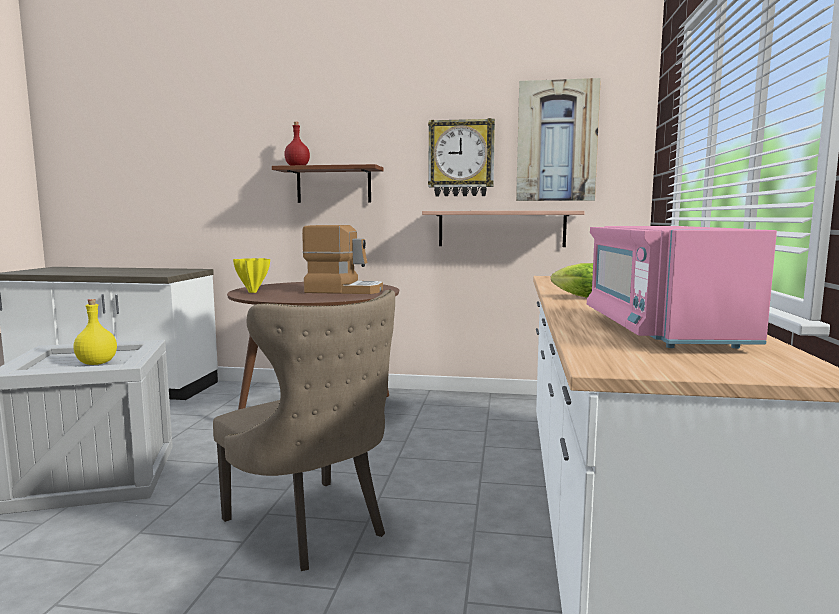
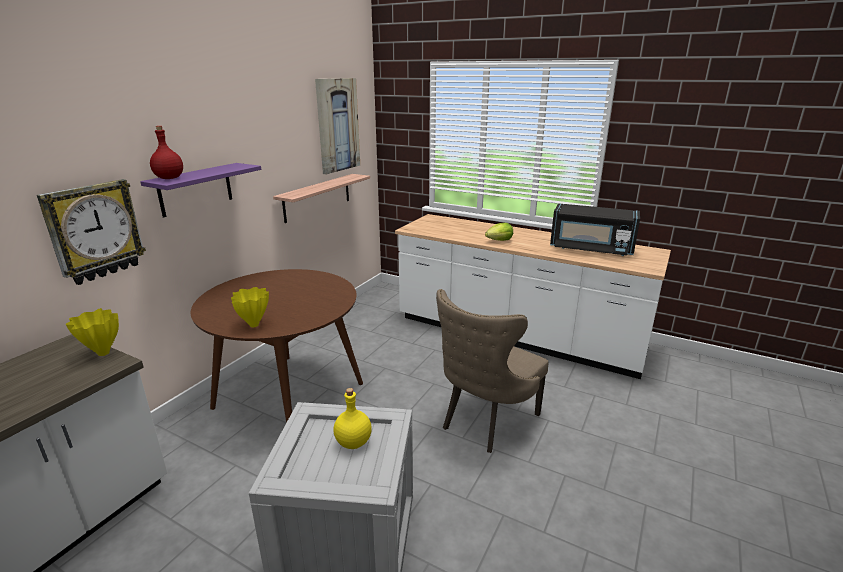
camera: 70 degrees left, 15 degrees up
(179, 273) = (102, 353): none -> yellow vase
(312, 526) = (485, 421): beige chair -> beige chair turned 150 degrees clockwise
(333, 185) = (196, 189): brown shelf -> purple shelf
(344, 290) = (296, 288): coffee machine -> none
(461, 158) = (289, 146): wall clock -> wall clock (94, 231)
(661, 330) = (591, 249): pink microwave -> black microwave

